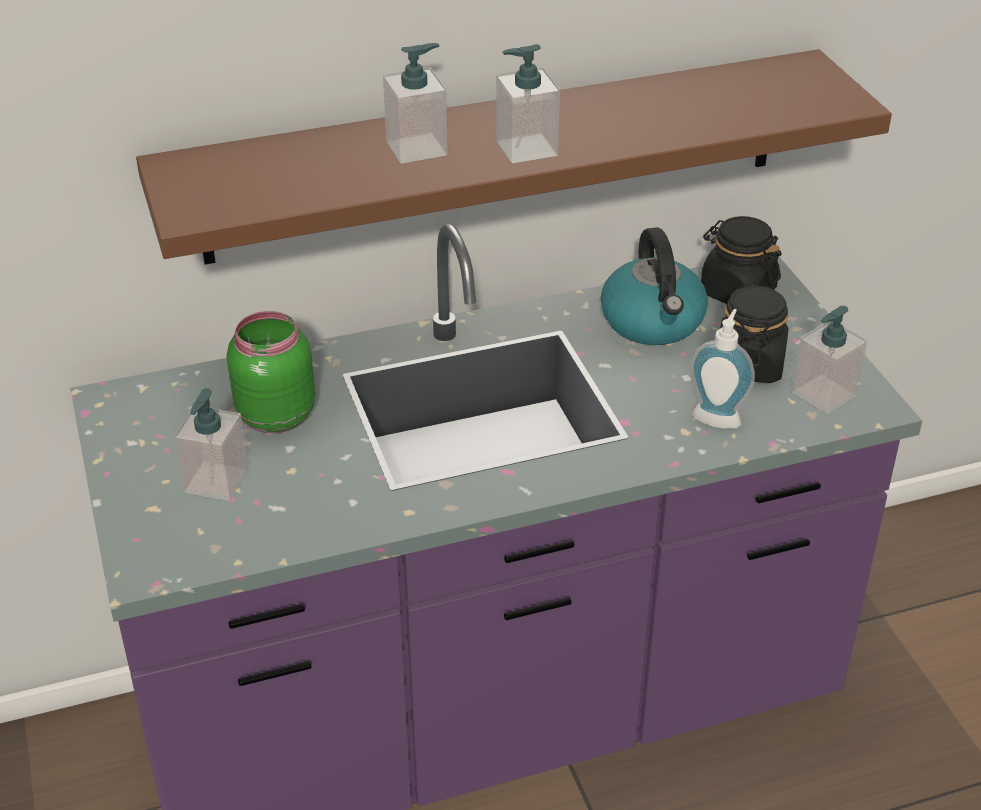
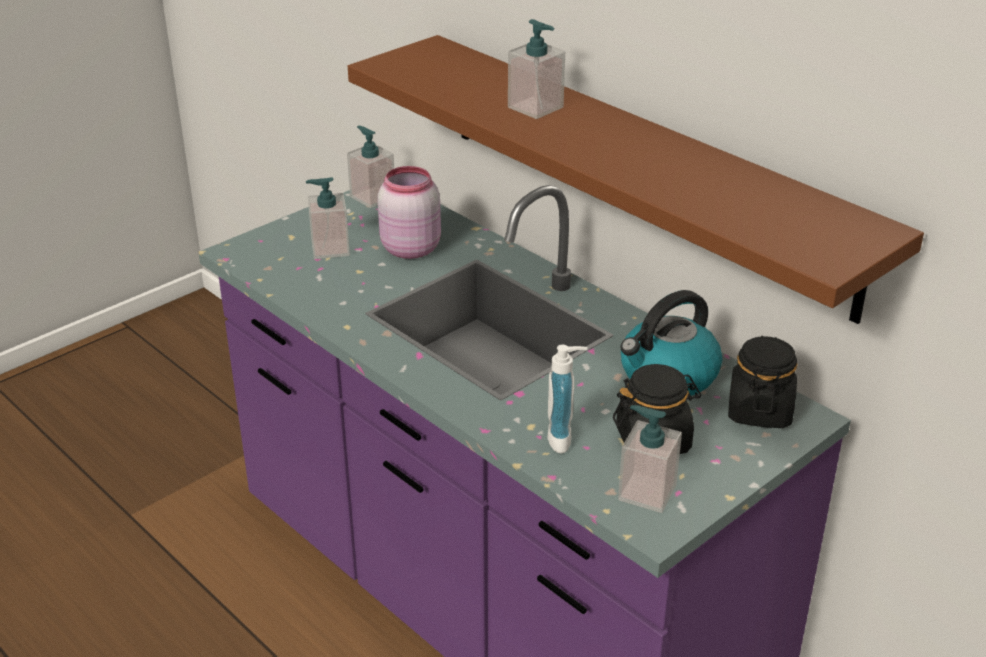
camera: 65 degrees right, 5 degrees down
(273, 416) = (409, 248): green jar -> pink jar
(526, 148) = (577, 143): soap dispenser -> soap dispenser (372, 197)

